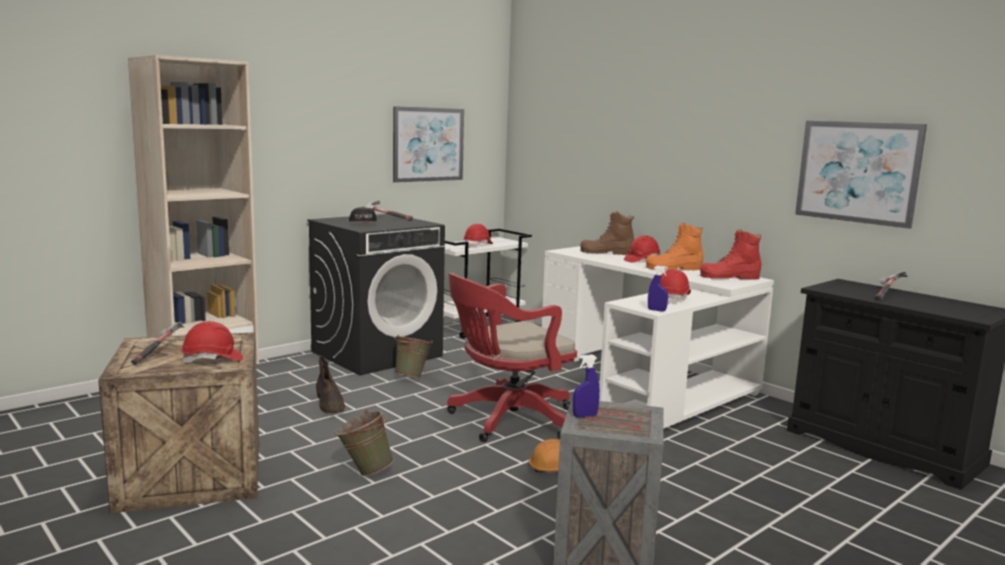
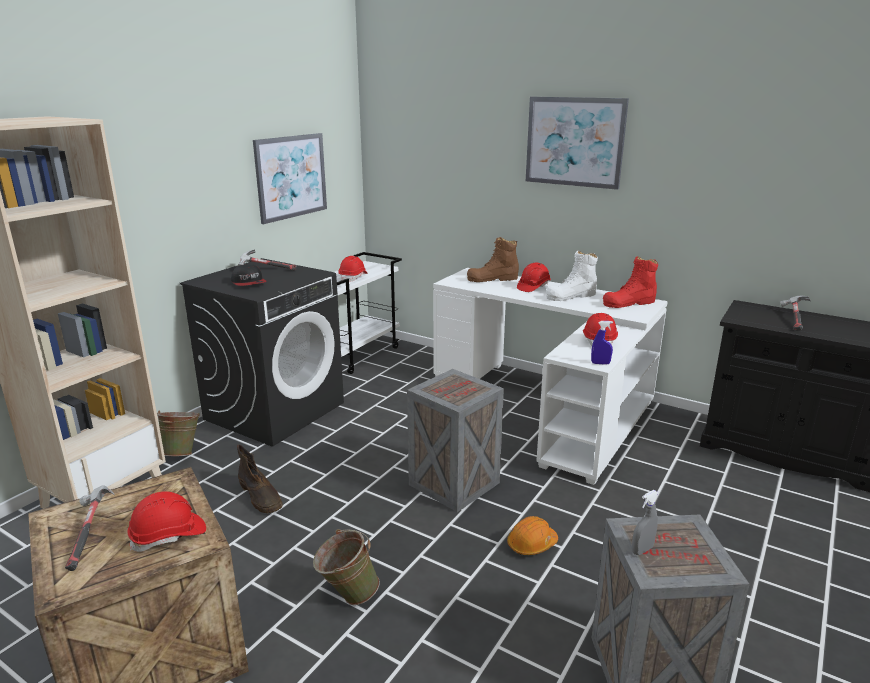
camera: 15 degrees left, 10 degrees up
(412, 377) = (328, 439): green bucket -> green bucket (183, 452)
(506, 420) = (452, 484): red office chair -> crate
(585, 416) = (642, 550): blue spray bottle -> grey spray bottle
(674, 268) = (571, 296): orange boot -> white boot
(857, 172) = (757, 200): picture -> picture (574, 142)

